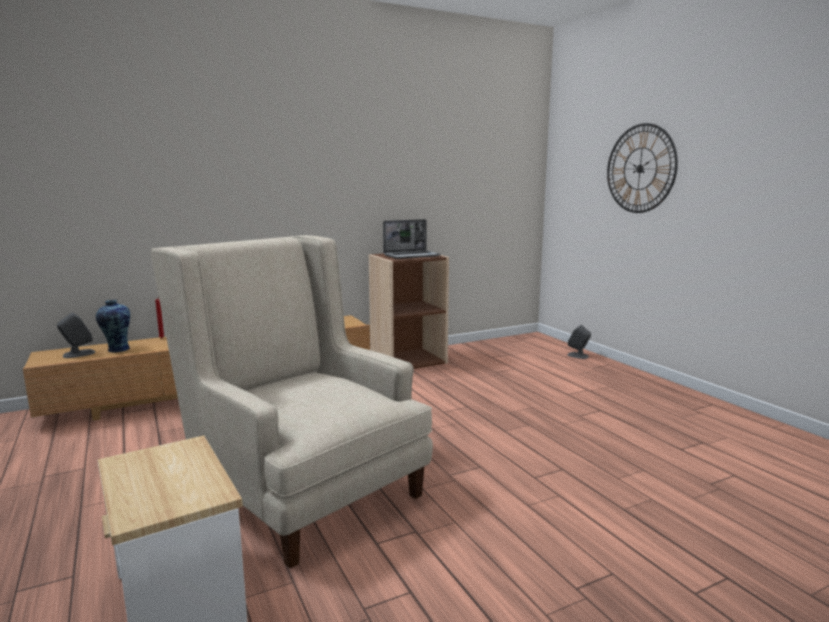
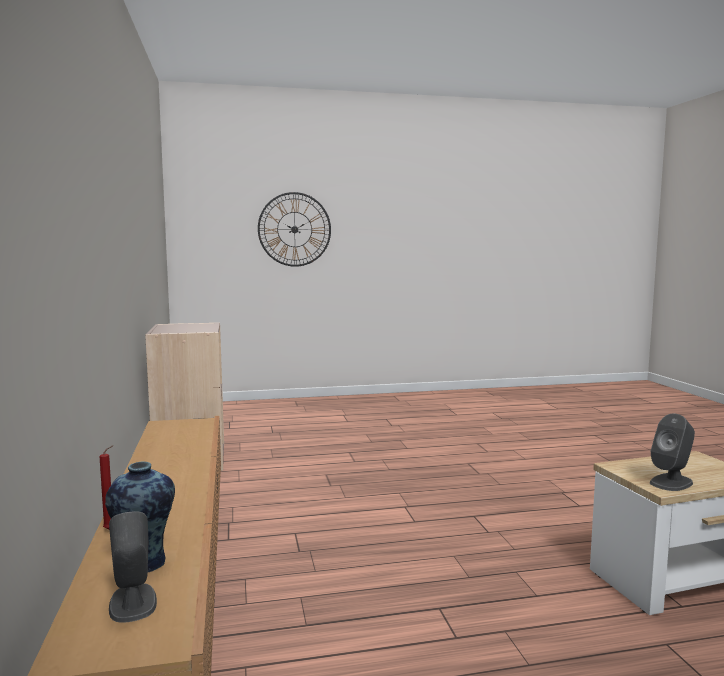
camera: 75 degrees left, 5 degrees down
(300, 487) = (493, 529): beige armchair -> none
(412, 255) = (191, 327): laptop -> none
(578, 356) = (264, 404): grey speaker -> grey speaker (671, 482)

